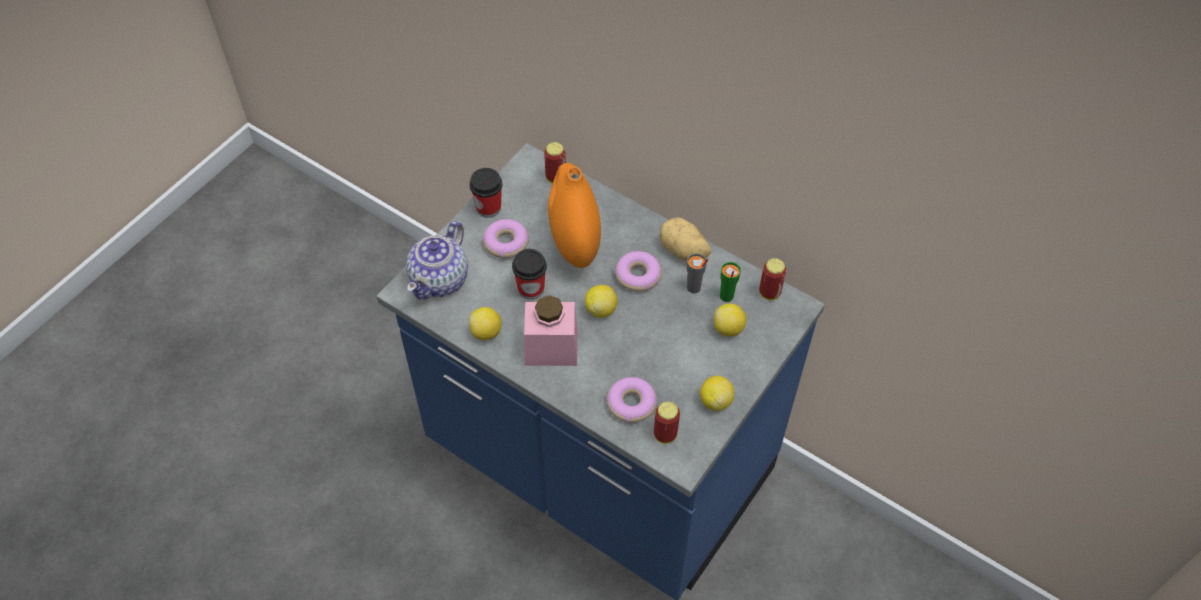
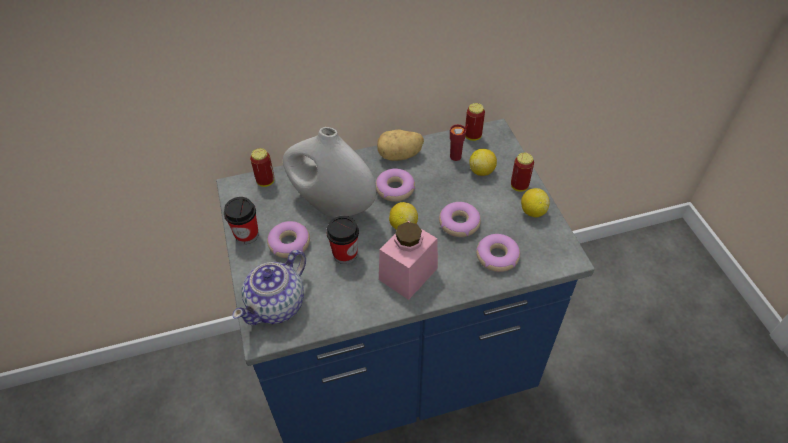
camera: 50 degrees left, 5 degrees down
(440, 279) = (277, 304): teapot -> teapot turned 60 degrees clockwise
(486, 332) = (356, 305): lemon -> none
(574, 243) = (332, 205): orange vase -> white vase
(643, 350) = (459, 223): none -> donut
(665, 434) = (538, 254): can -> can (519, 186)
(693, 288) = (433, 168): grey cup -> none
(726, 296) = (455, 157): green cup -> red cup

